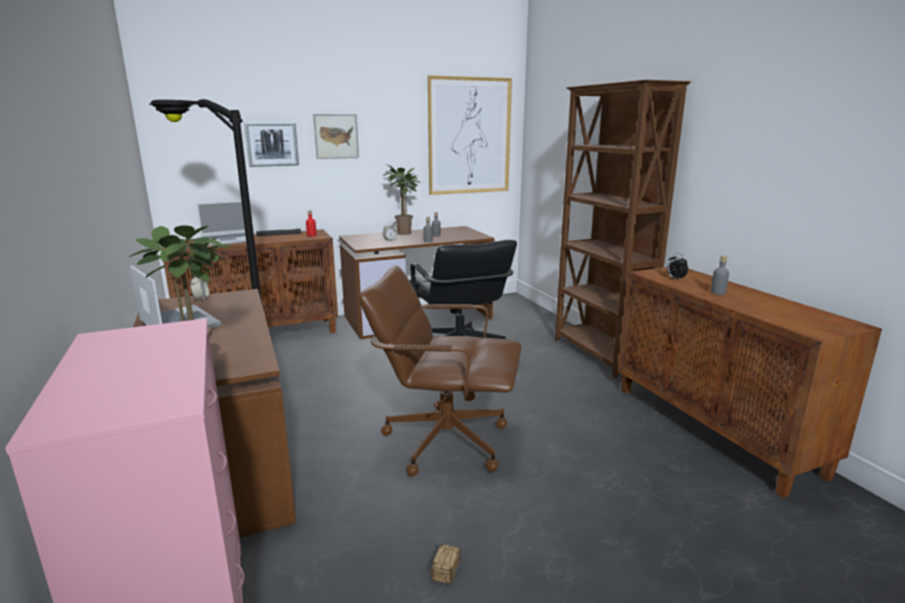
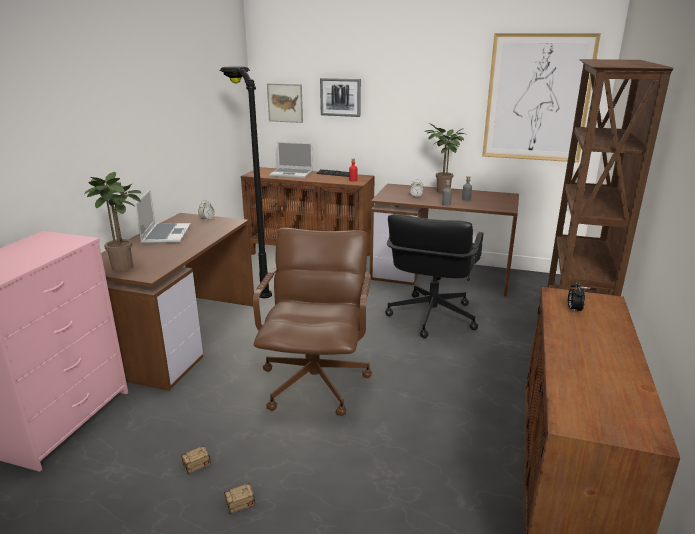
camera: 40 degrees right, 5 degrees up
(336, 136) = (395, 92): picture -> picture (285, 103)
(445, 440) = (316, 383): brown office chair -> brown office chair turned 45 degrees clockwise
(546, 559) = (257, 498): none -> storage box
(718, 292) = (580, 340): grey bottle -> none

